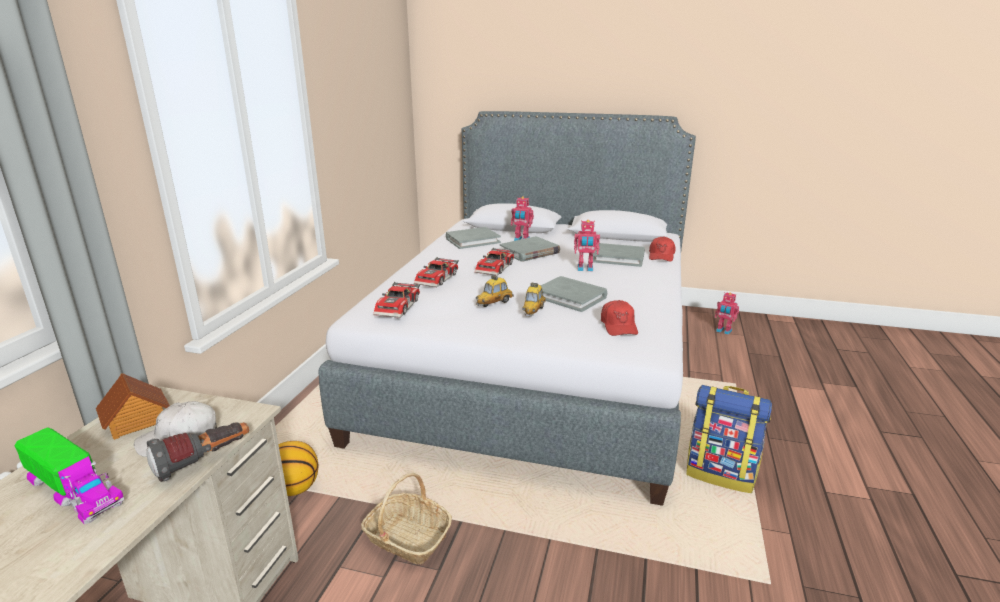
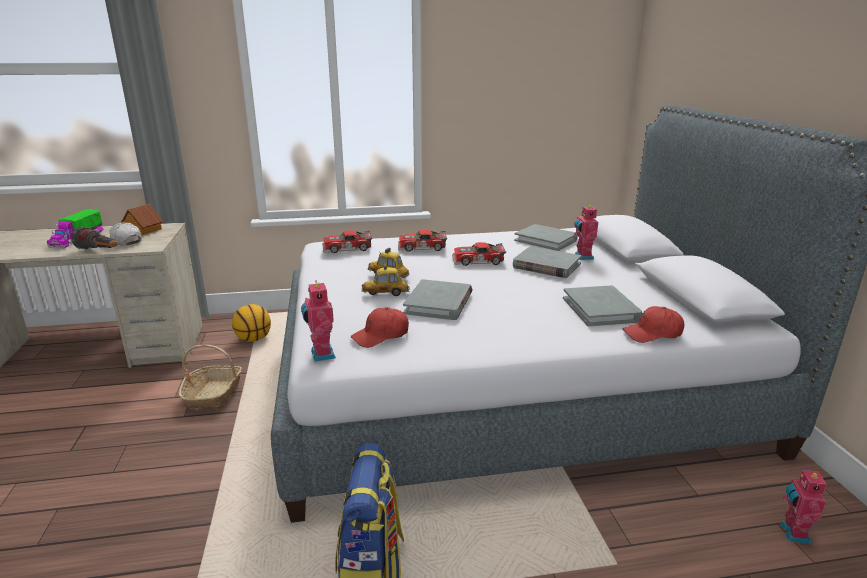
camera: 65 degrees right, 0 degrees up
(585, 269) = (532, 298): toy robot -> toy robot (321, 354)

